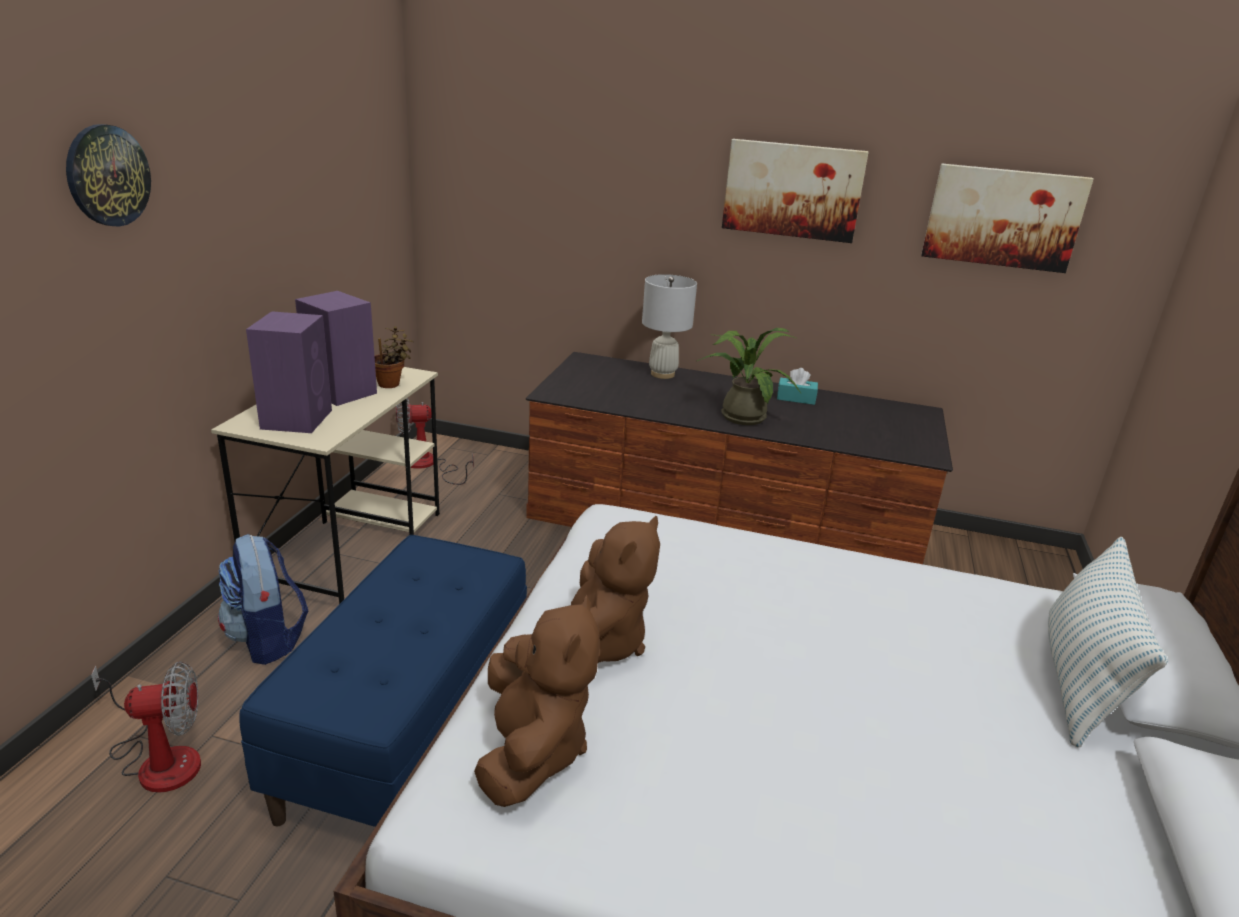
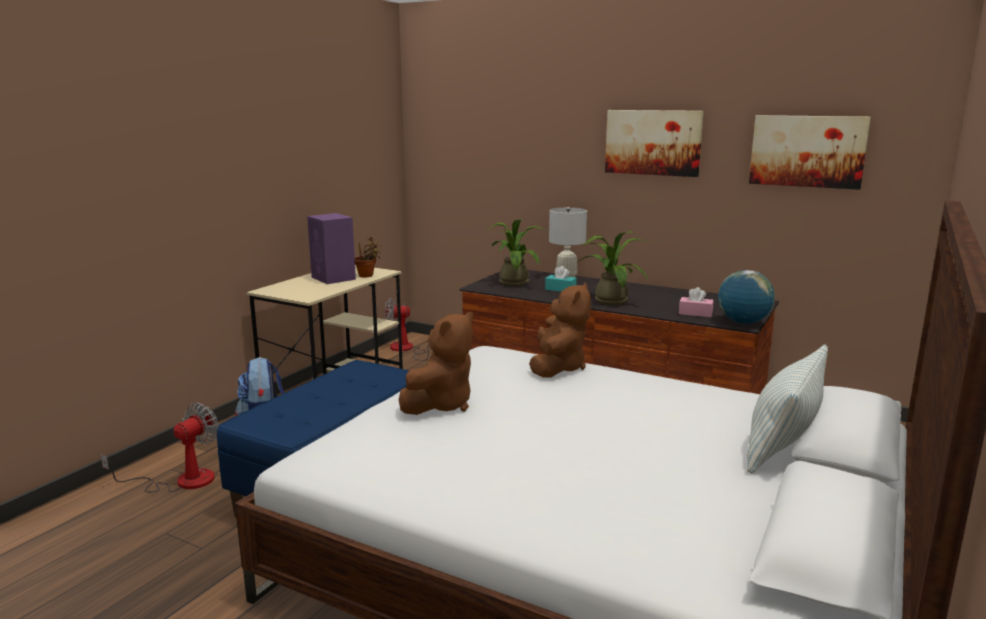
camera: 15 degrees right, 10 degrees down
(107, 175) = (194, 131): wall clock -> none
(159, 759) = (181, 481): fan -> fan turned 60 degrees counterclockwise
(297, 418) = (299, 289): purple speaker -> none
(531, 752) = (369, 444): brown plush toy -> brown plush toy (557, 368)
(596, 382) = (514, 282): none -> potted plant
(796, 398) = (660, 293): turquoise tissue box -> turquoise tissue box (560, 289)
(859, 437) = (695, 313): none -> pink tissue box
(926, 453) = (743, 322): none -> globe

